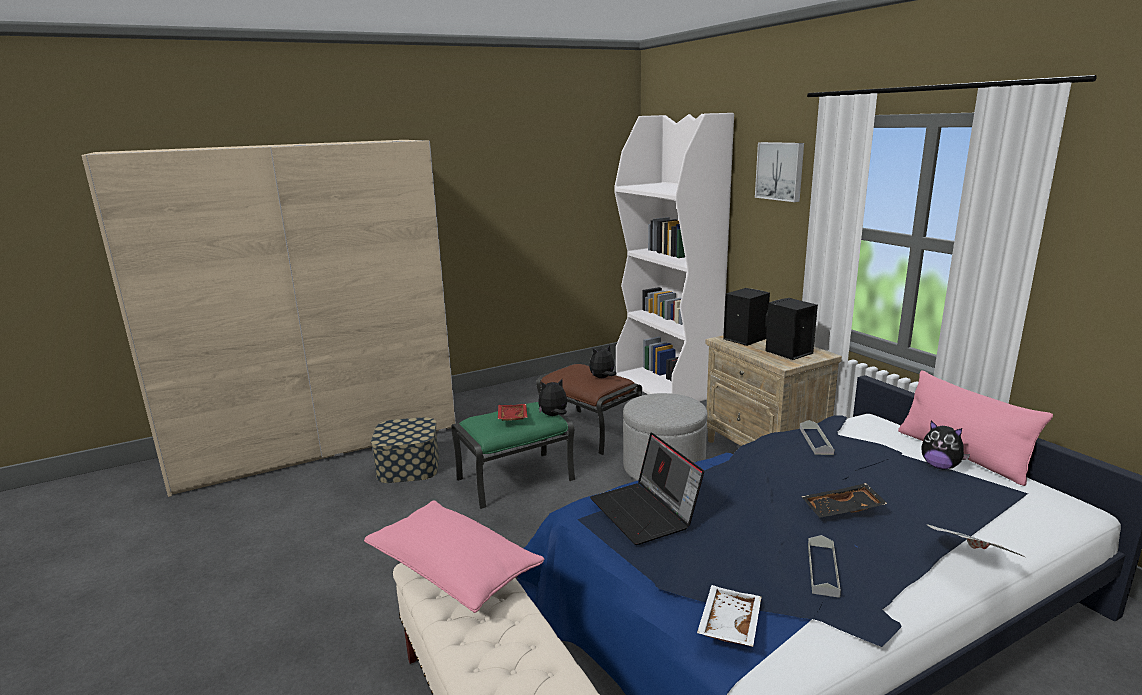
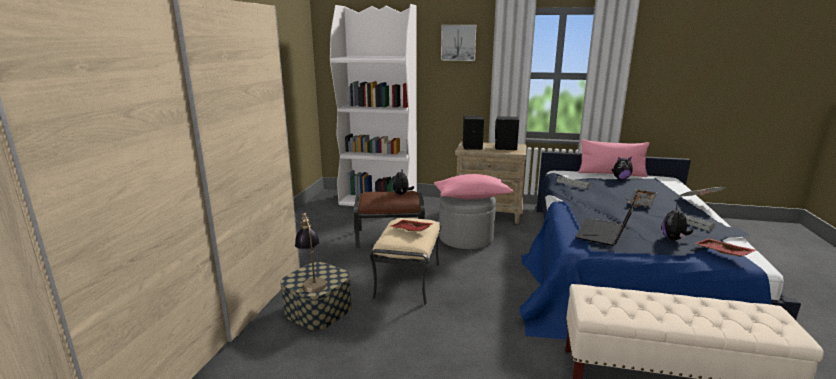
camera: 50 degrees left, 0 degrees up
(397, 432) = (312, 281): none -> table lamp
(453, 571) = (610, 302): pink pillow -> pink pillow (471, 197)
(515, 480) = (409, 281): green ottoman -> beige ottoman
(553, 415) = (428, 220): plush toy -> plush toy (674, 239)
(646, 513) = (605, 234): laptop -> laptop turned 105 degrees clockwise
(728, 624) = (722, 253): white tray -> red tray

